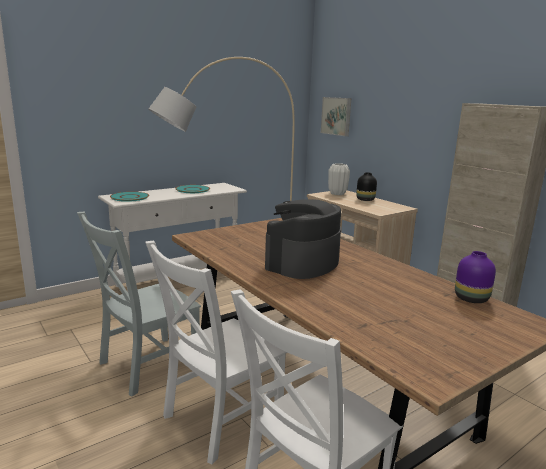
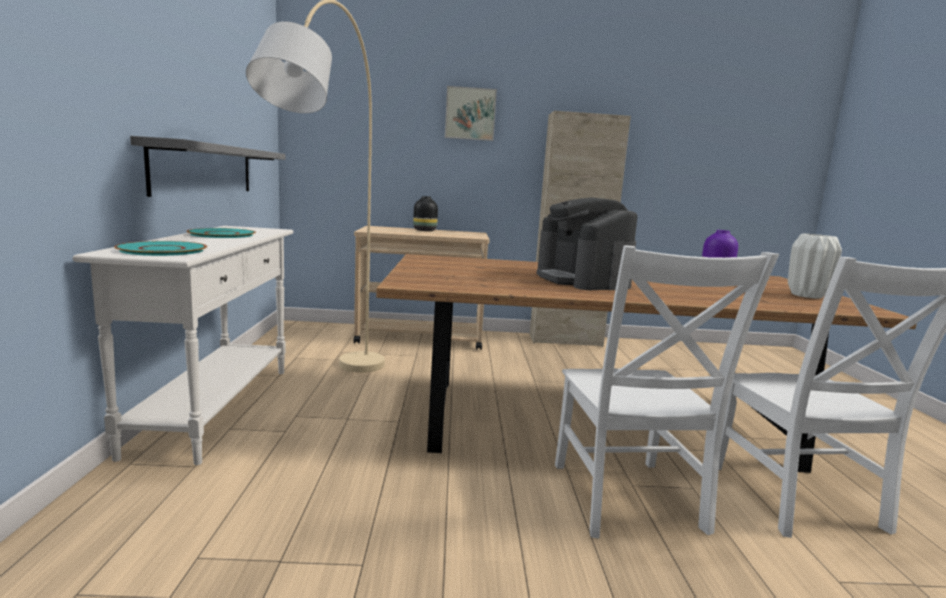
camera: 55 degrees left, 5 degrees down
(145, 366) = (444, 513): grey chair -> none
(210, 151) = (205, 169): none -> grey shelf
(337, 116) = (338, 128): picture -> picture (470, 114)
(337, 194) = (381, 229): white vase -> white vase (807, 296)

